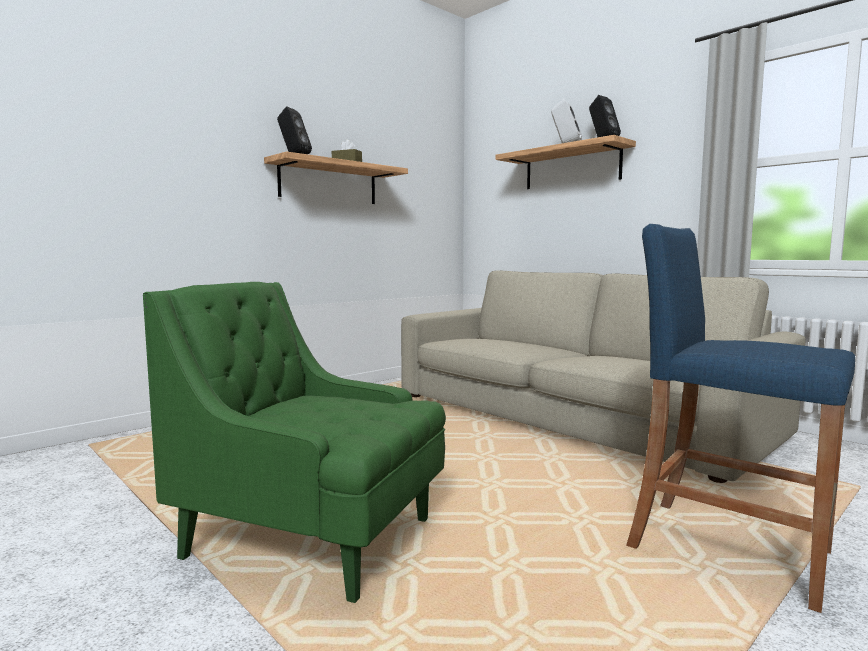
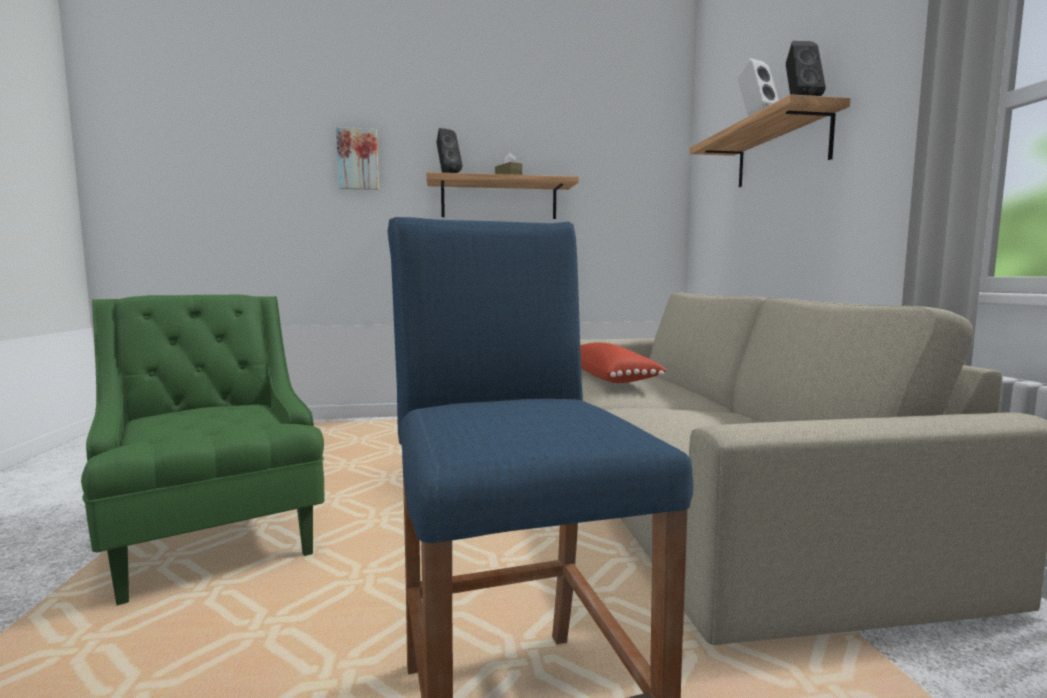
camera: 35 degrees right, 0 degrees up
(191, 127) = (358, 159): none -> picture
(494, 342) = (612, 379): none -> red pillow

